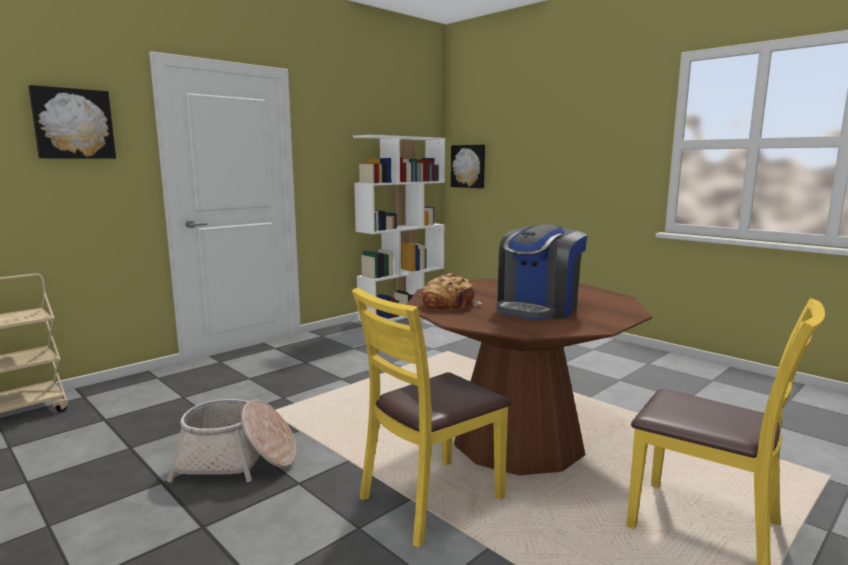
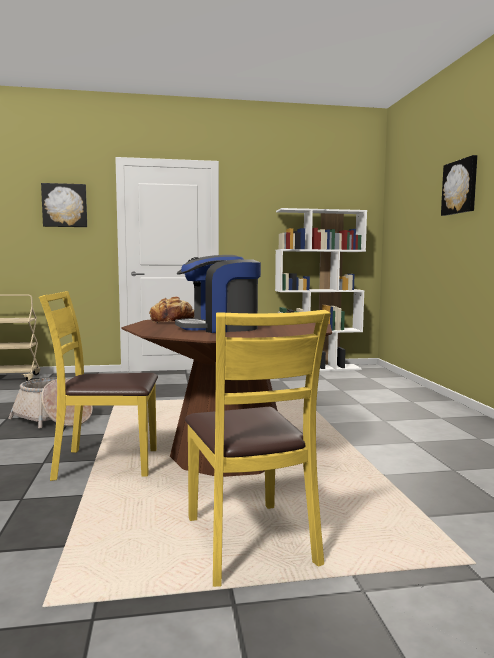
camera: 35 degrees right, 5 degrees down
(468, 166) = (394, 236): picture -> picture (460, 187)

